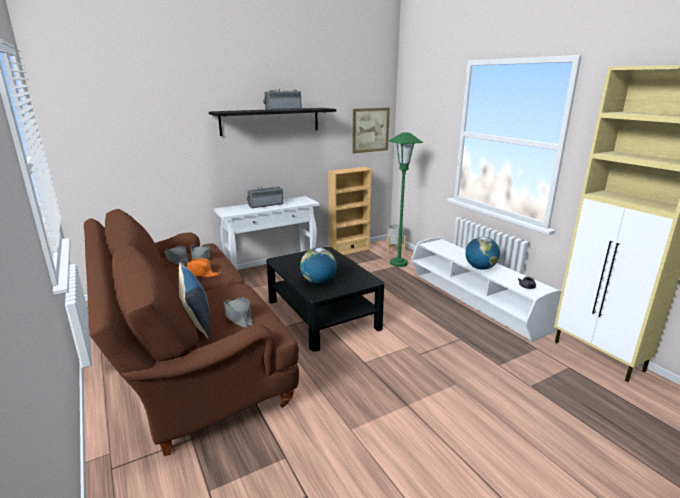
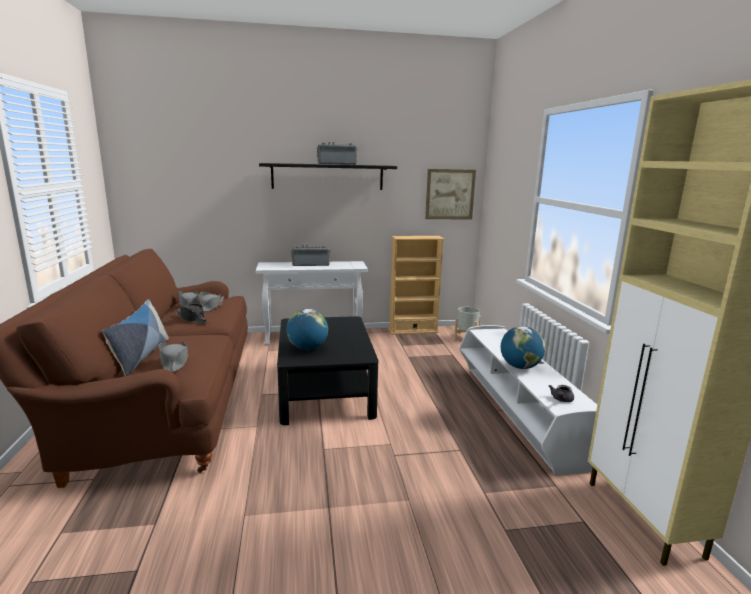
camera: 20 degrees right, 5 degrees down
(199, 273) = (192, 319): orange hat -> black hat
(398, 263) = (458, 352): green floor lamp -> none

